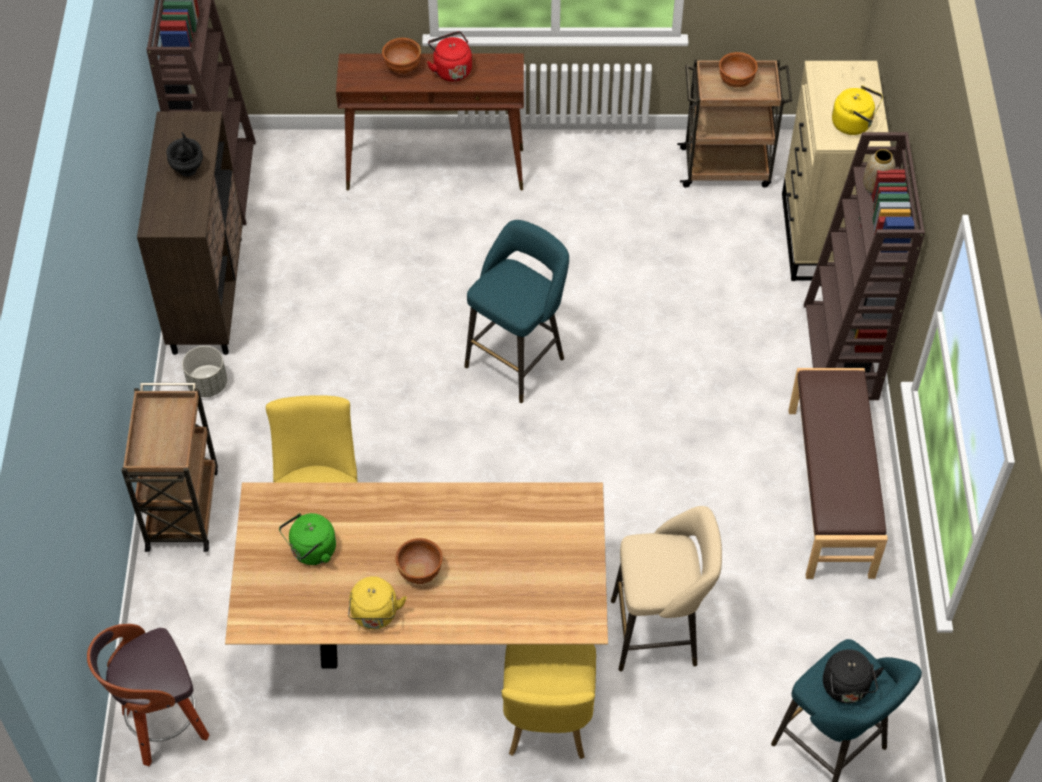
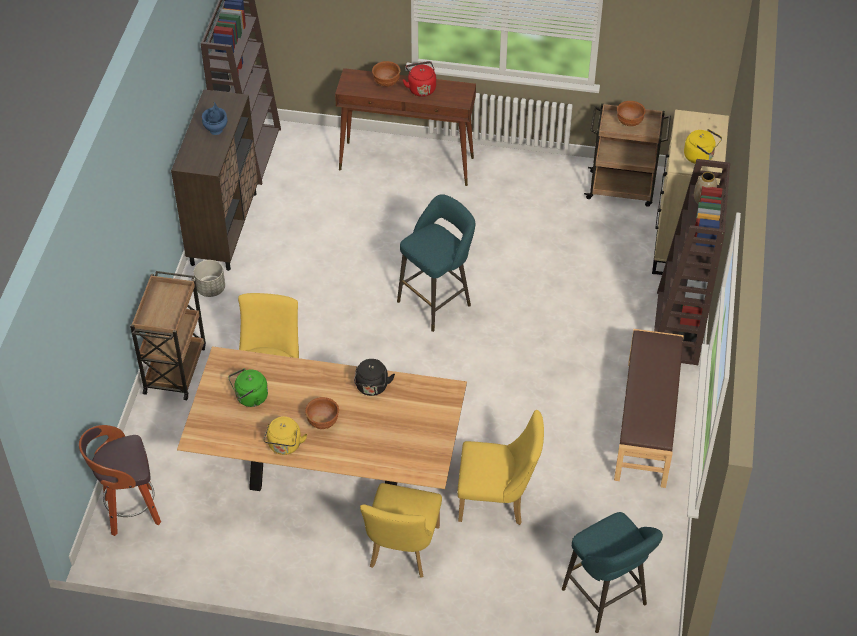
camera: 10 degrees right, 5 degrees down
(188, 170) = (216, 130): black vase -> blue vase
(660, 632) = (498, 501): beige stool -> yellow chair
(846, 688) = (610, 544): black kettle -> black kettle (372, 388)

